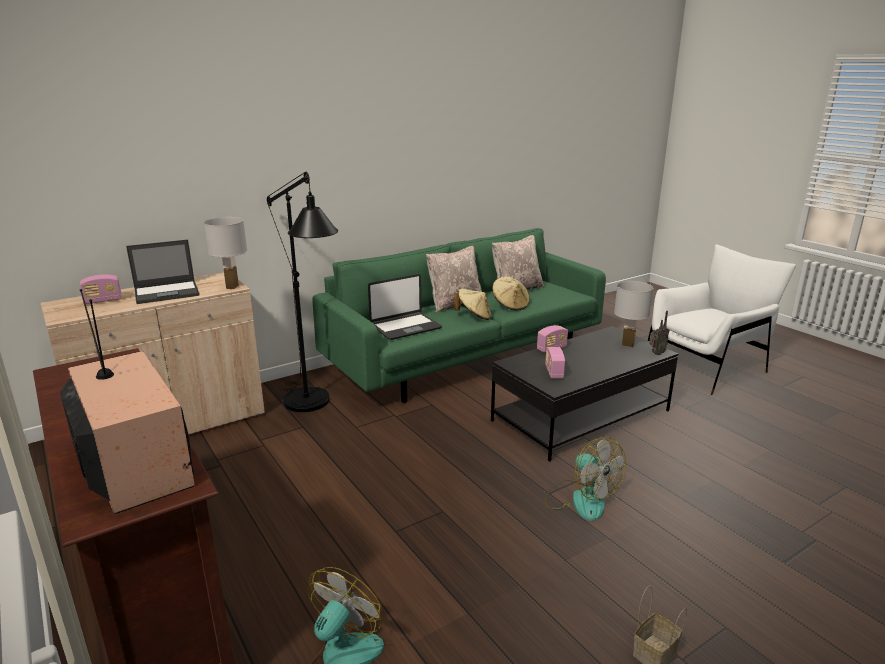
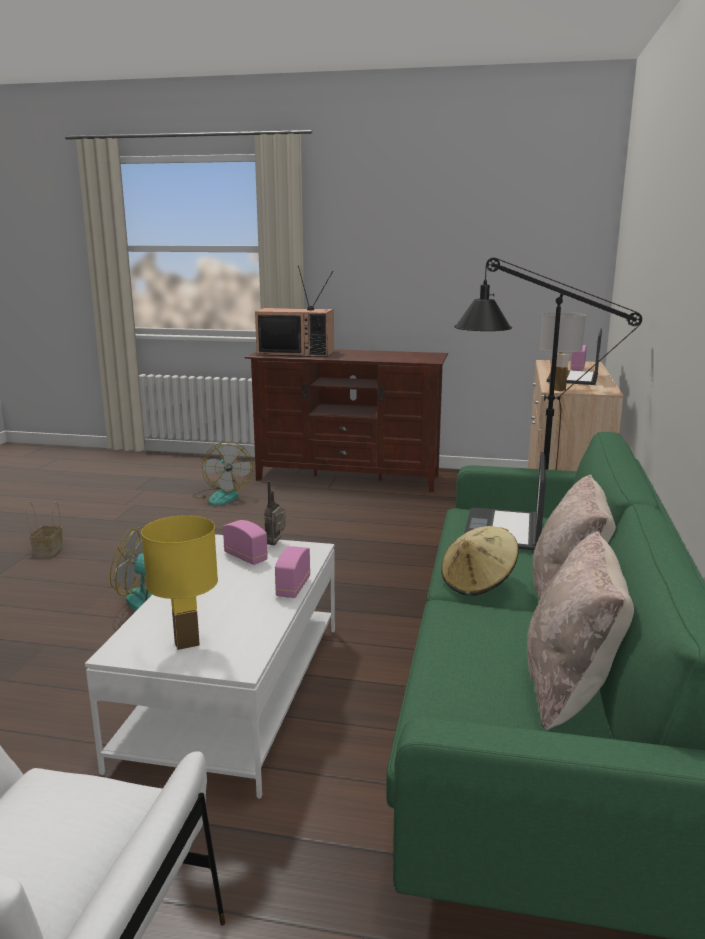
camera: 135 degrees right, 5 degrees down
(510, 305) = (482, 630): beige hat -> none
(581, 415) = (235, 692): black coffee table -> white coffee table
(628, 344) = (186, 644): white table lamp -> yellow table lamp
(656, 353) = (125, 644): radio -> radio (276, 544)

